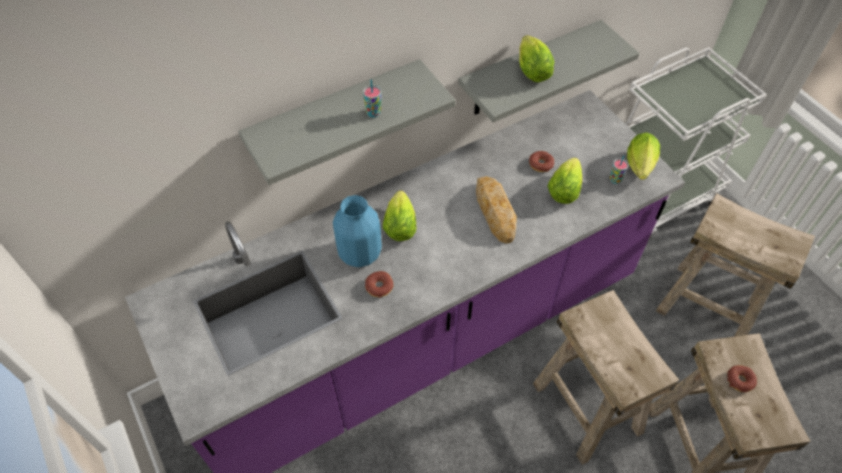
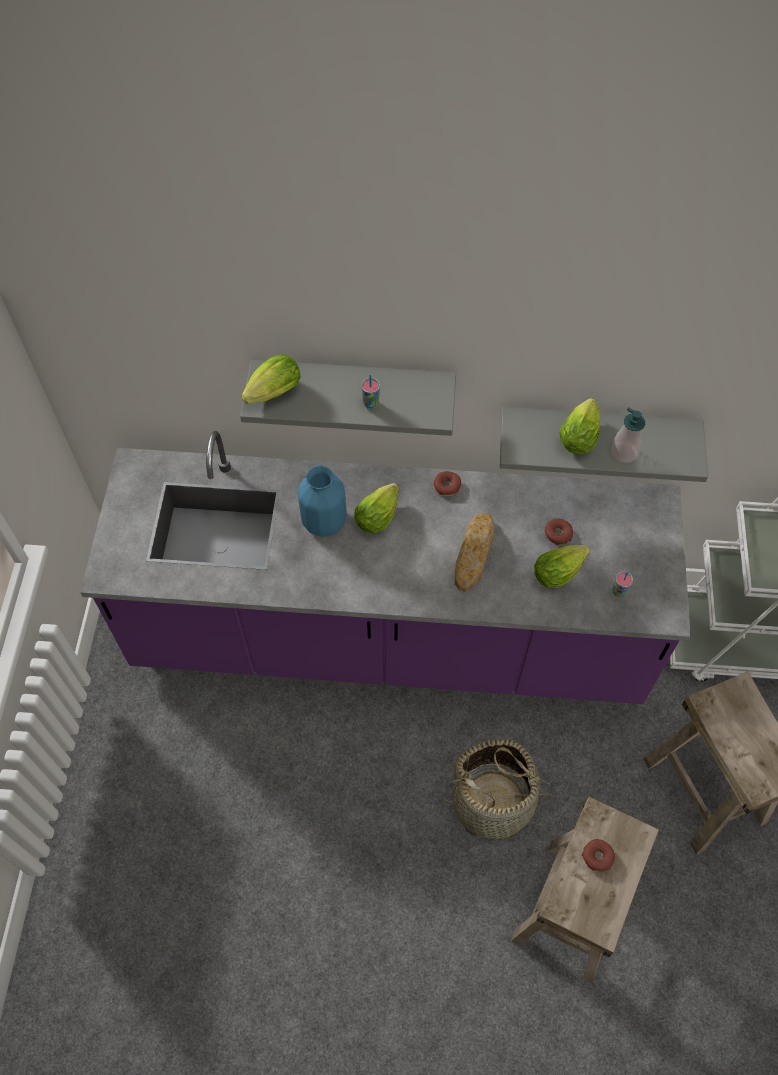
camera: 35 degrees right, 5 degrees up
(379, 287) = (317, 561): donut -> donut (447, 486)
(572, 65) = (624, 452): none -> soap dispenser
(588, 408) = (493, 802): beige stool -> basket
(639, 168) = (655, 595): lettuce -> lettuce (271, 395)

